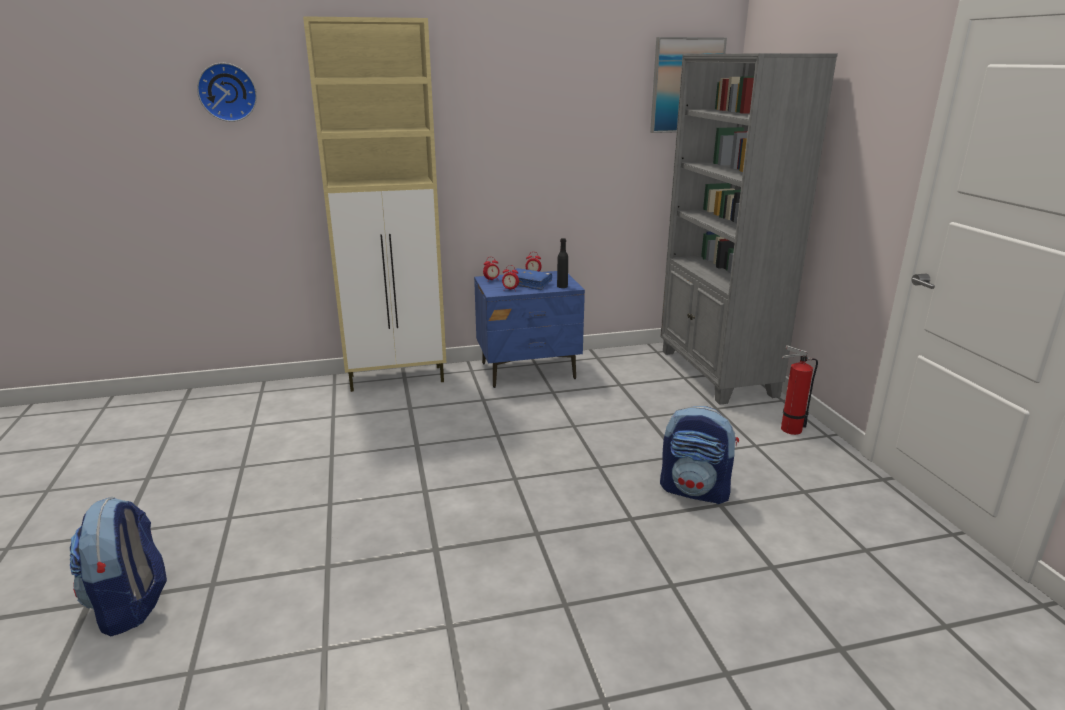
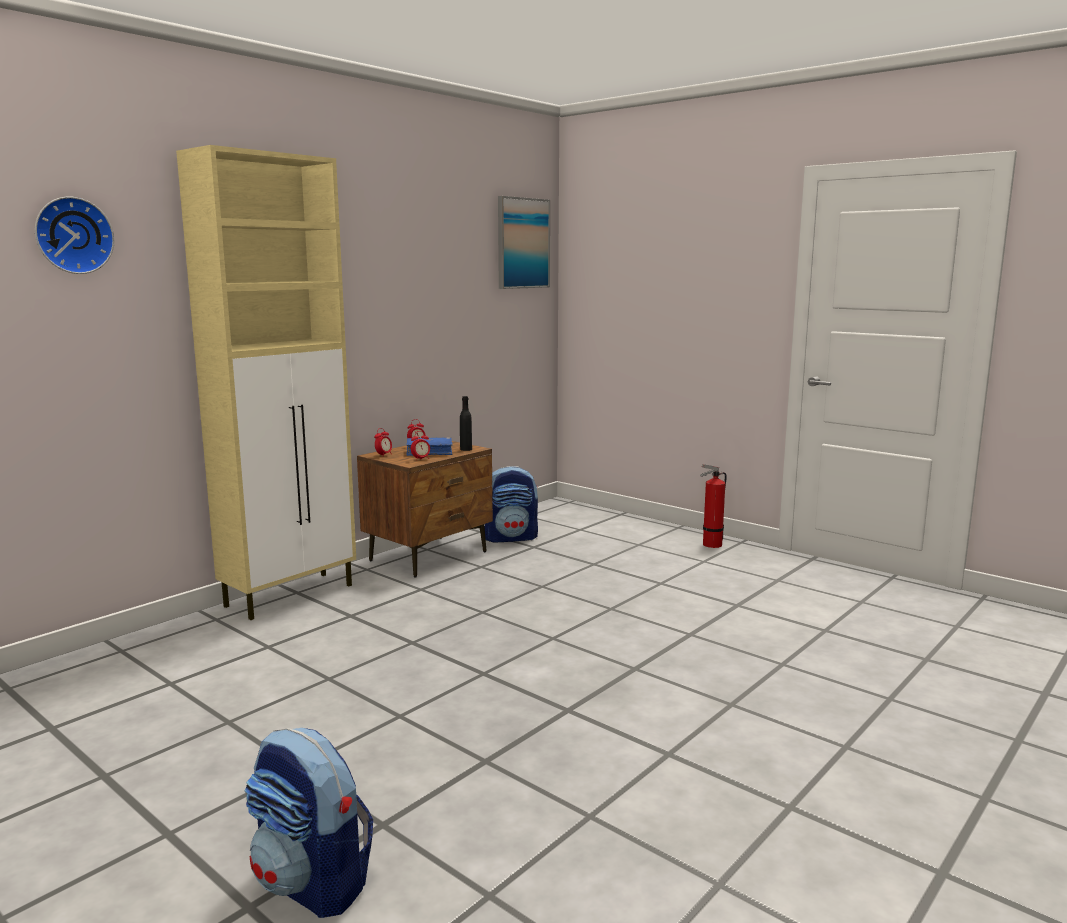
camera: 35 degrees left, 10 degrees down
(529, 371) = (429, 556): blue nightstand -> brown nightstand
(695, 491) = (707, 602): backpack -> backpack (511, 538)
(716, 373) = (601, 520): grey bookcase -> none

